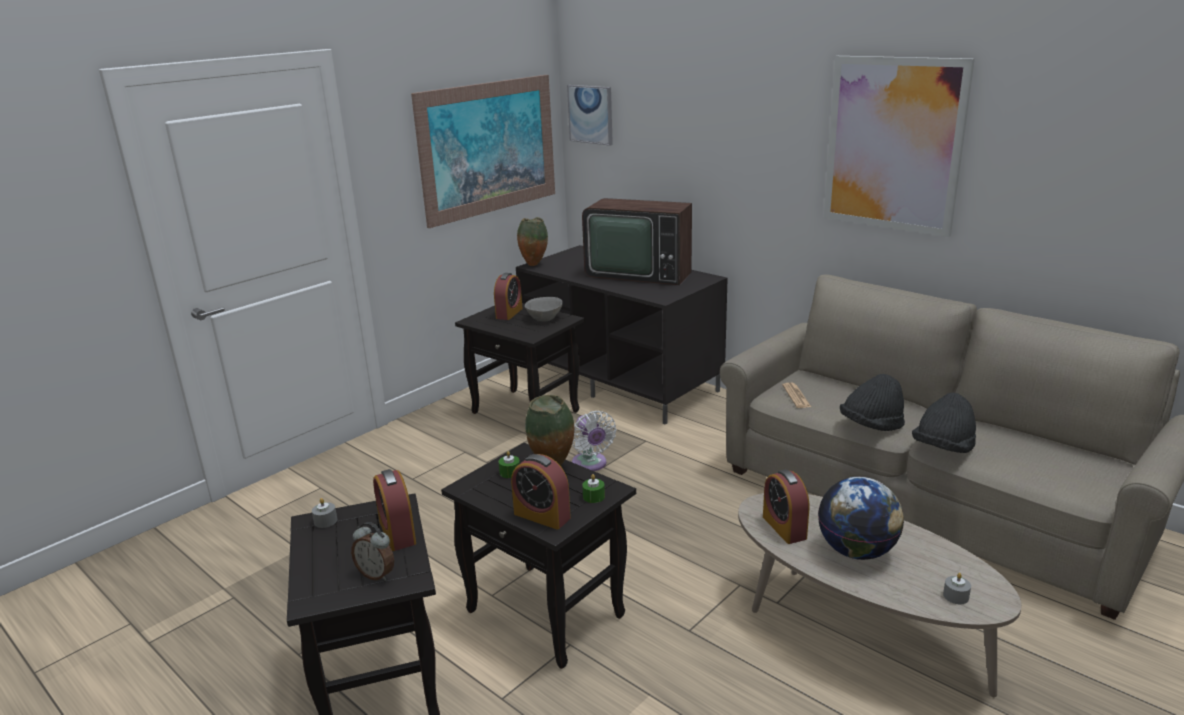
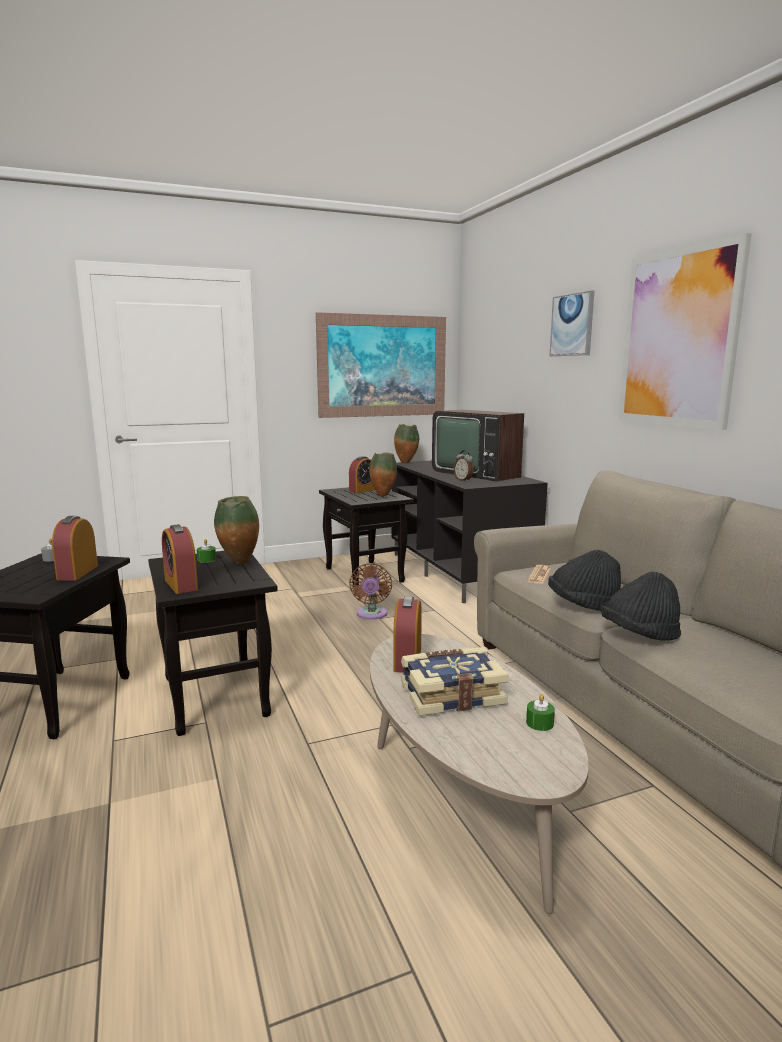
camera: 25 degrees right, 10 degrees down
(377, 574) = (23, 588): alarm clock -> alarm clock (463, 480)
(544, 318) = (382, 495): grey bowl -> vase
(590, 464) = (371, 615): white fan -> brown fan
(591, 114) = (473, 348): picture -> picture (572, 325)
(593, 496) = (236, 583): green candle -> green candle (539, 723)
(857, 551) = (451, 694): globe -> book
(955, 596) = (506, 758): grey candle -> none

